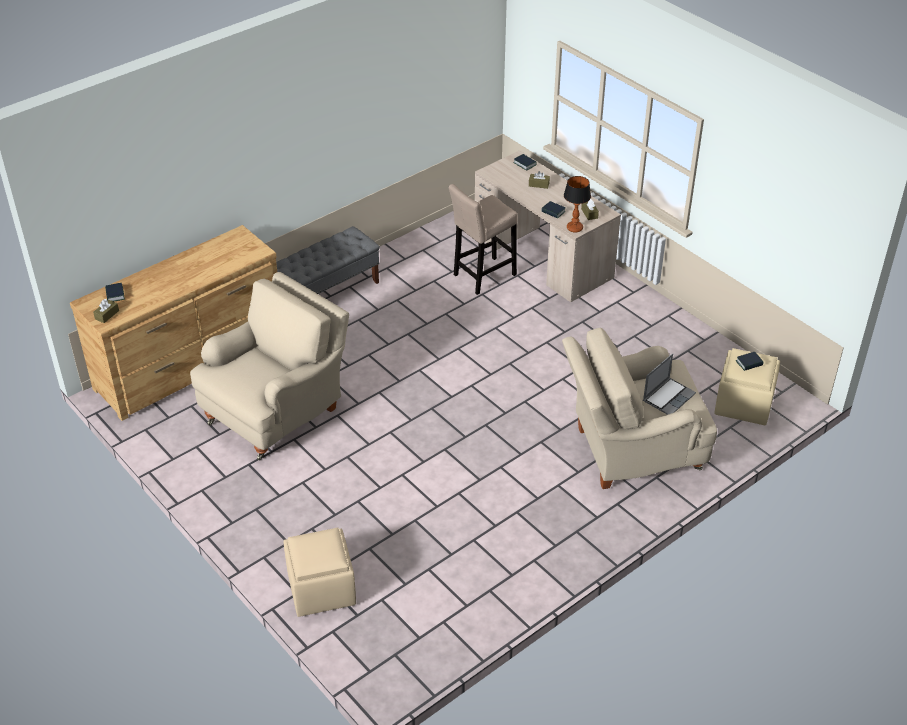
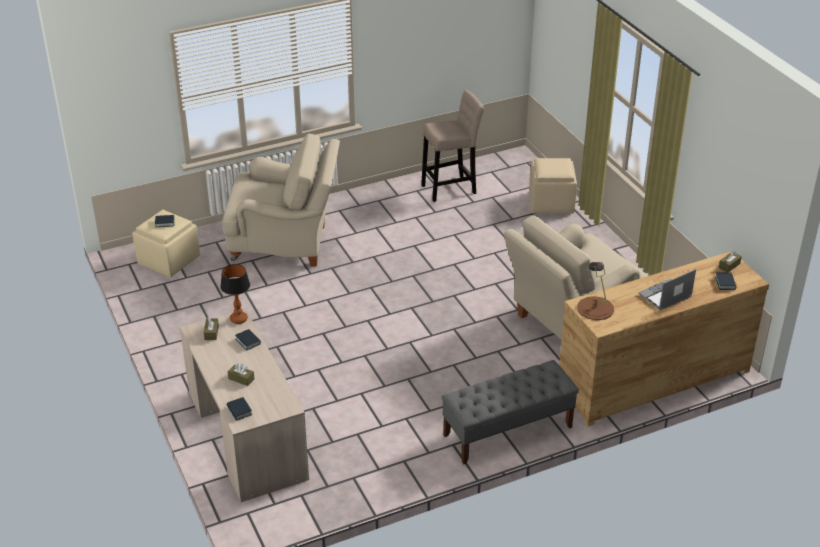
camera: 165 degrees left, 5 degrees down
(245, 249) = (595, 308): none -> brown table lamp
(482, 276) = (327, 421): beige stool -> beige stool (451, 188)
(668, 397) = (257, 191): laptop -> laptop (665, 296)

